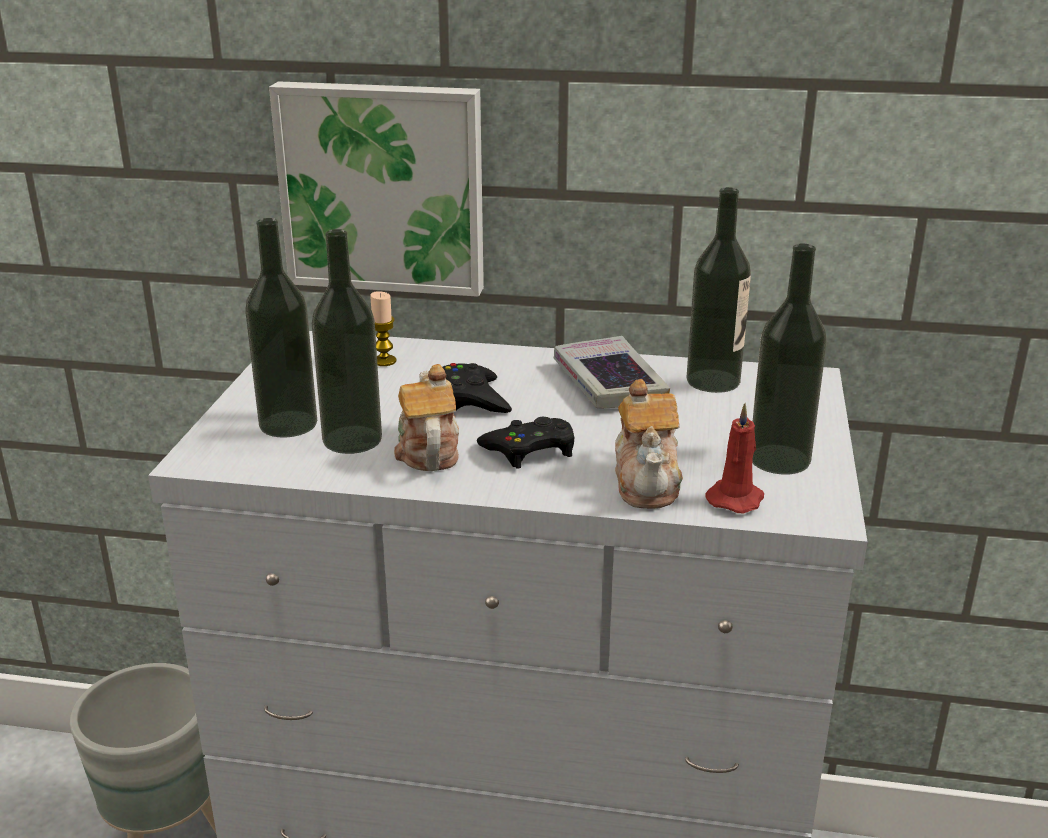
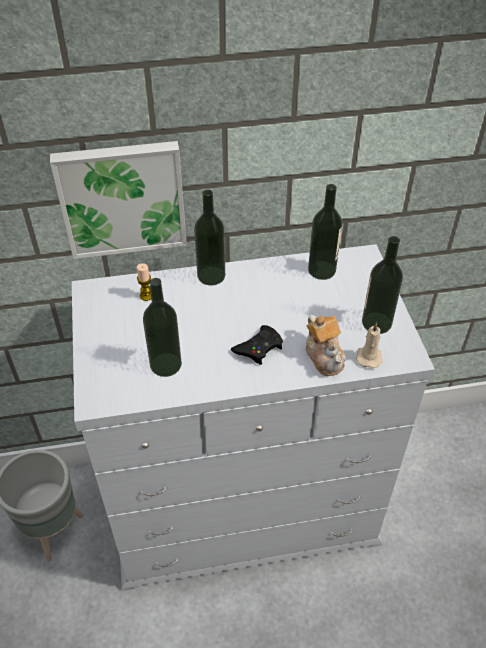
camera: 20 degrees left, 20 degrees up
(288, 424) = (125, 361): bottle -> bottle (211, 276)
(427, 451) = (209, 362): teapot -> none
(472, 398) = (209, 315): black game controller -> none
(609, 383) = (272, 285): book -> none
(736, 498) = (369, 356): red candle -> beige candle

